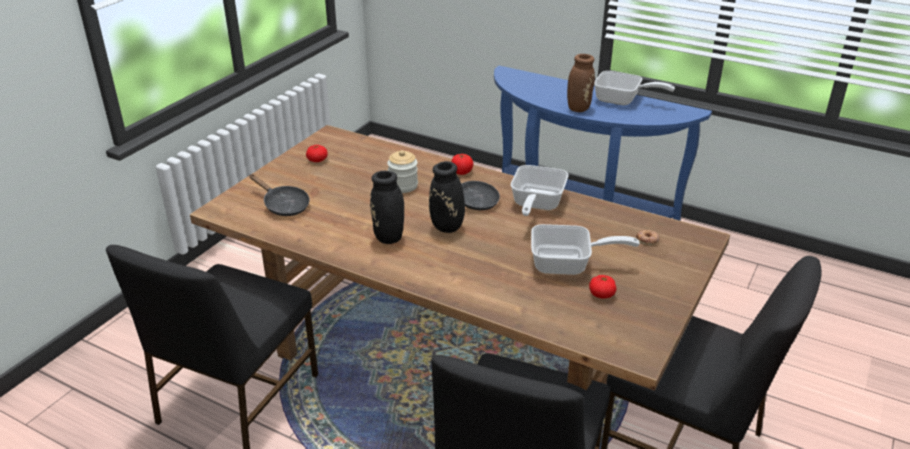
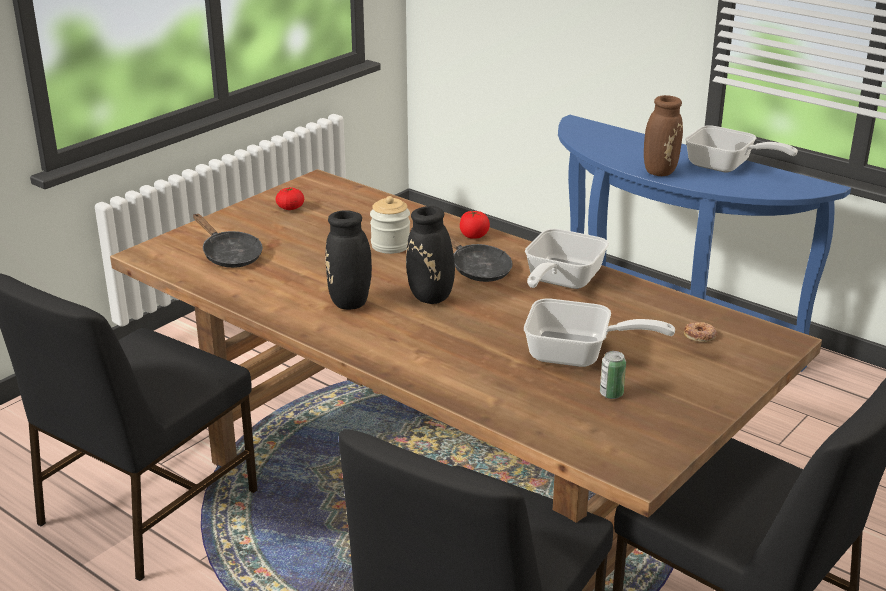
camera: 10 degrees right, 5 degrees down
(601, 294) = (611, 394): tomato -> can

